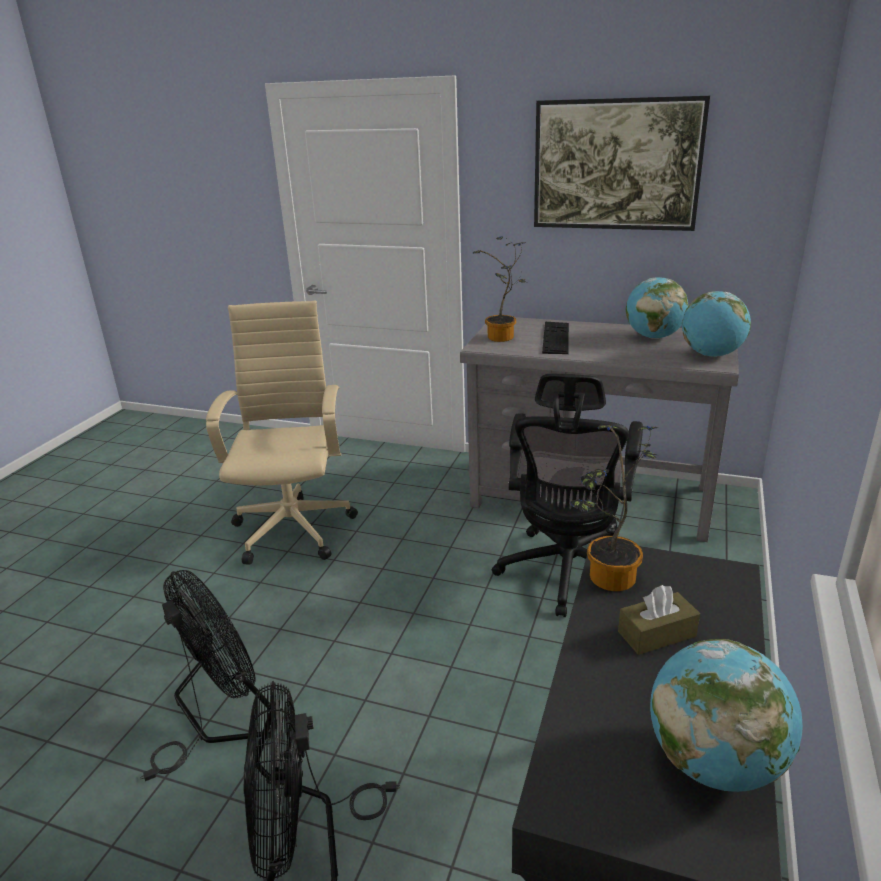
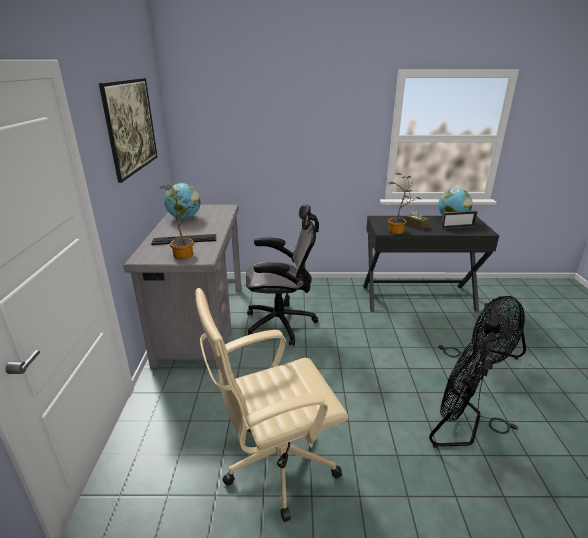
camera: 110 degrees left, 0 degrees up
(621, 734) = (457, 227): none -> picture frame
(711, 355) = (213, 208): globe -> none

